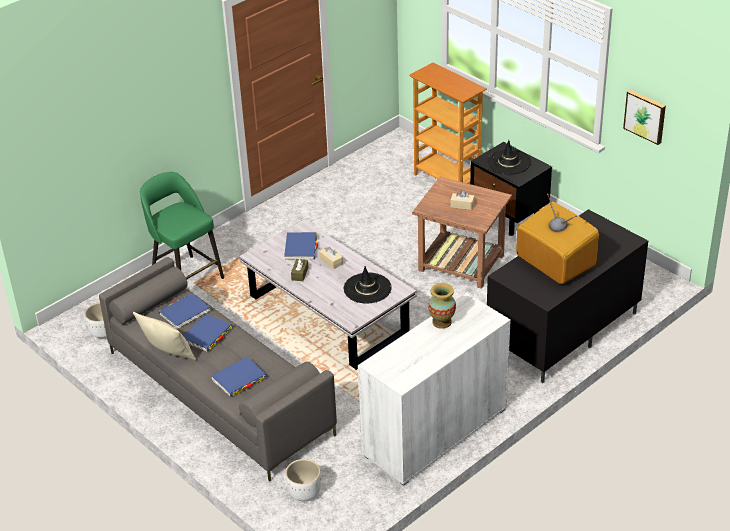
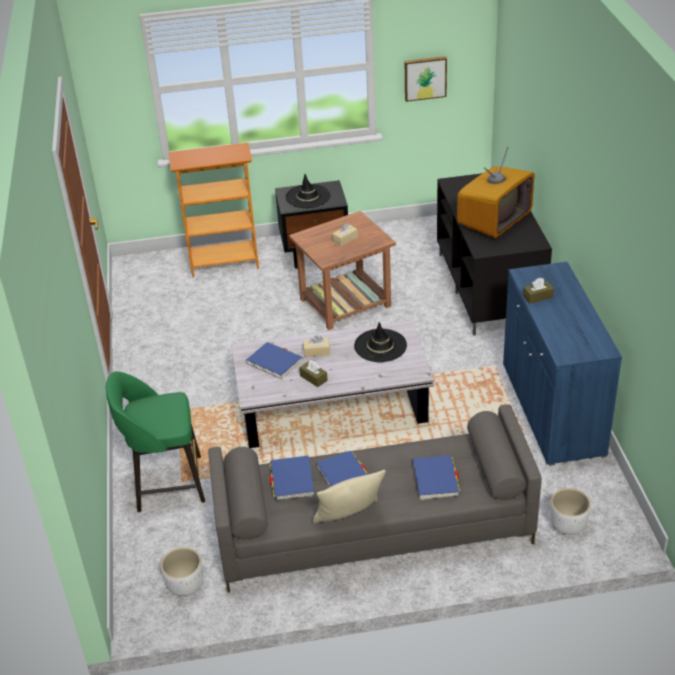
camera: 55 degrees left, 0 degrees up
(435, 432) = (552, 409): white cabinet -> blue cabinet
(441, 322) = (538, 297): vase -> brown tissue box
(555, 264) = (494, 221): television -> television turned 135 degrees clockwise

